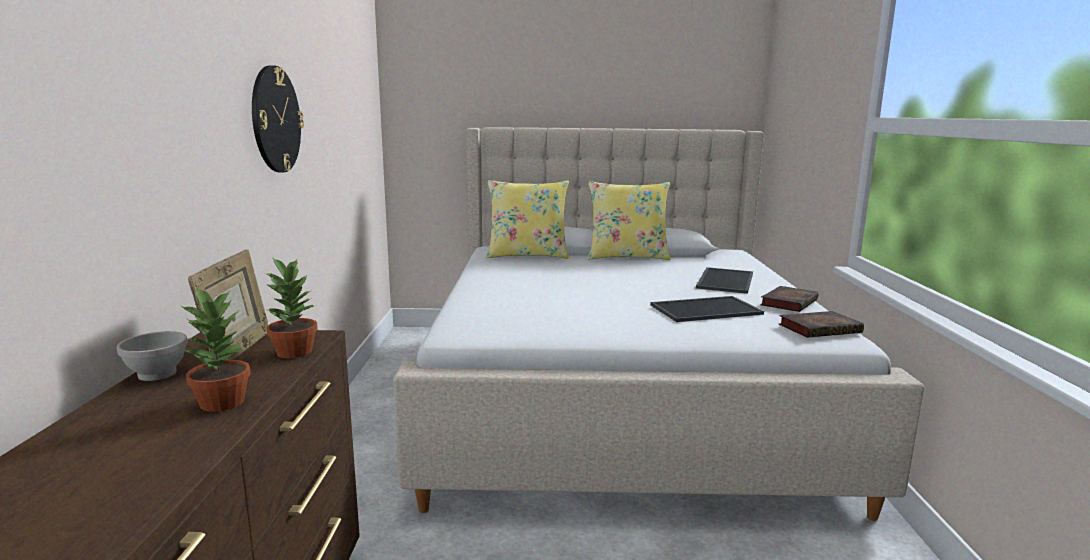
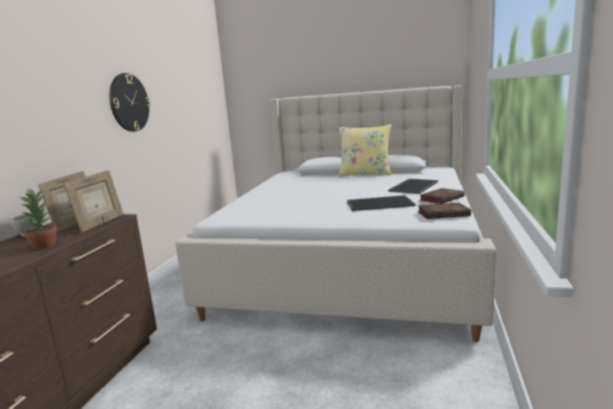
camera: 15 degrees right, 0 degrees up
(294, 352) = (100, 224): potted plant -> picture frame
(527, 255) = (303, 175): yellow pillow -> none

